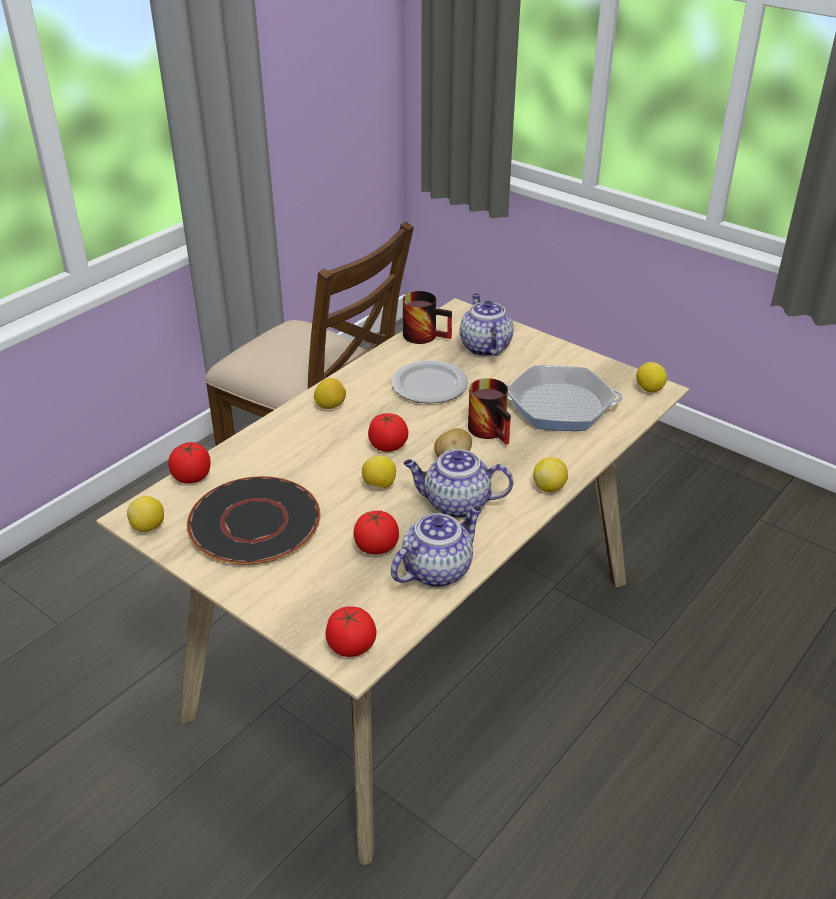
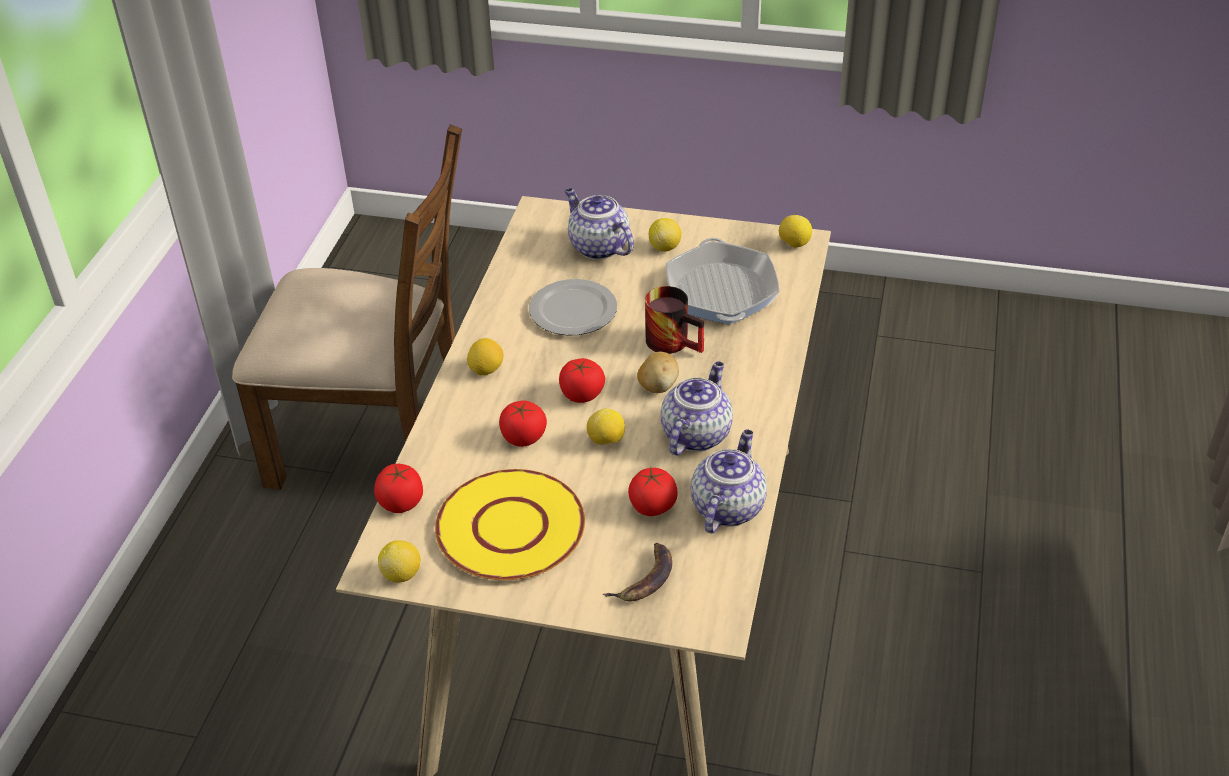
camera: 25 degrees left, 5 degrees up
(254, 522) = (509, 527): black plate -> yellow plate
(325, 600) = (645, 578): none -> banana
(351, 646) = (703, 612): tomato -> tomato (523, 437)
(426, 335) = (525, 251): mug -> none
(455, 504) = (696, 434): teapot -> teapot turned 135 degrees clockwise
(549, 487) = (771, 384): lemon -> lemon (665, 247)
(559, 406) = (721, 291): frying pan -> frying pan turned 105 degrees clockwise

